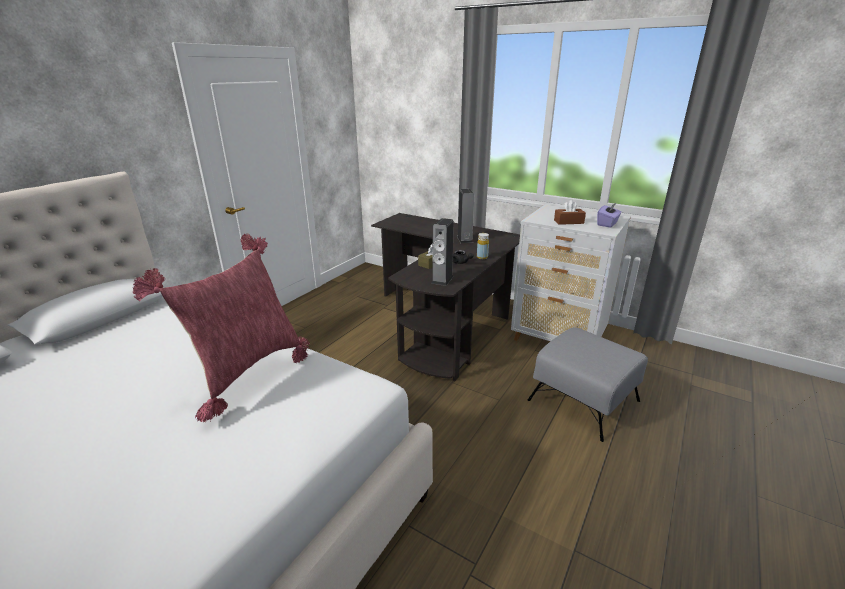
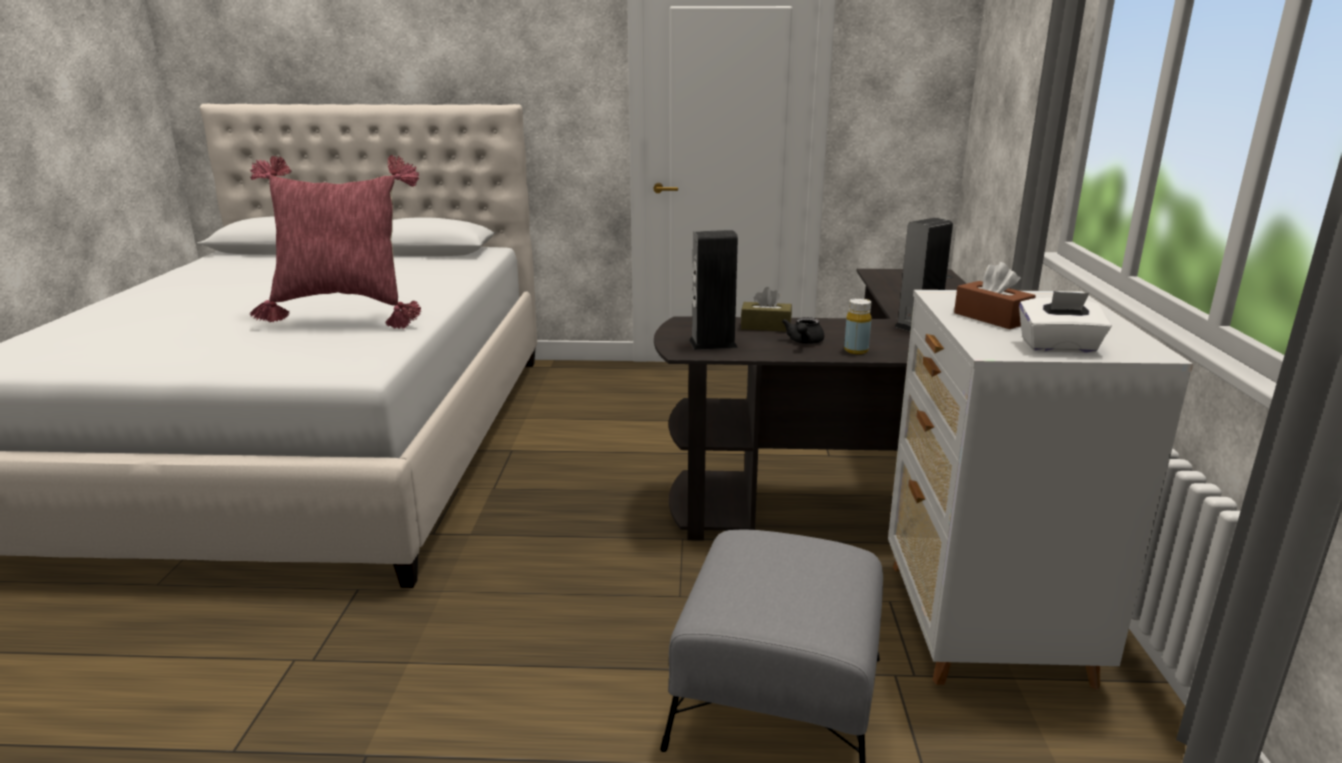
camera: 60 degrees right, 5 degrees down
(607, 224) = (1059, 347): purple tissue box -> white tissue box

